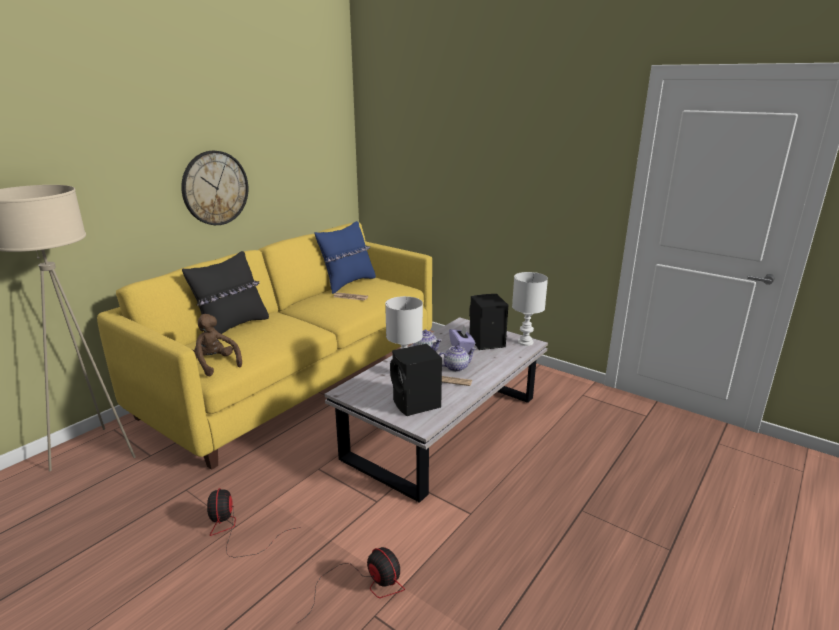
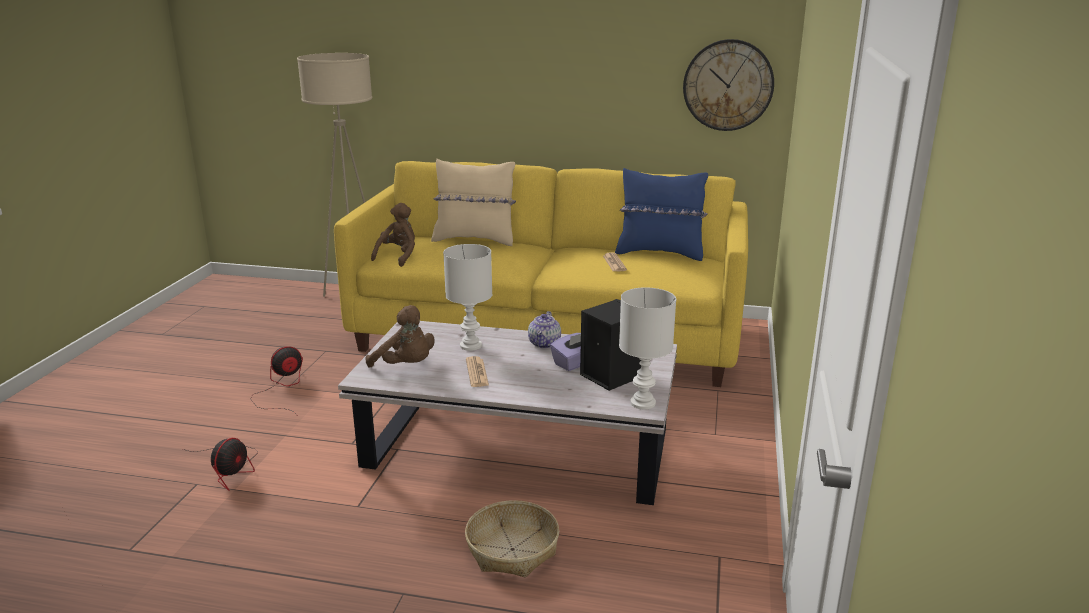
camera: 65 degrees right, 0 degrees up
(215, 188) = (545, 88): wall clock -> wall clock (728, 85)
(232, 327) = (475, 240): black pillow -> beige pillow
(416, 404) = (406, 366): black speaker -> brown plush toy
(456, 367) = (516, 370): teapot -> none
(552, 456) = (512, 550): none -> basket

